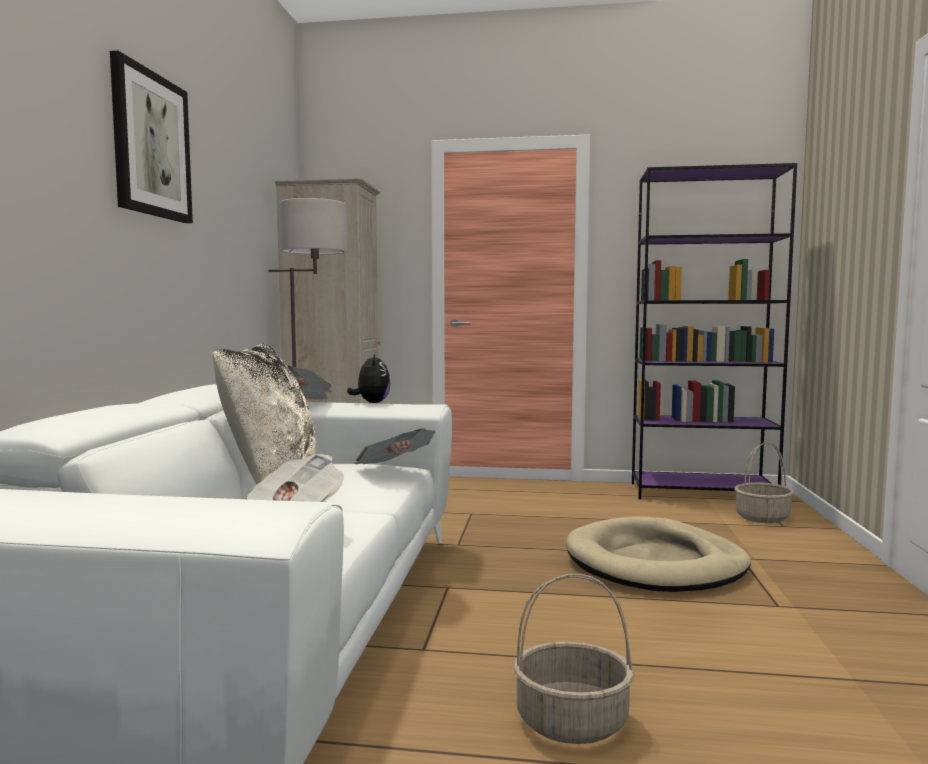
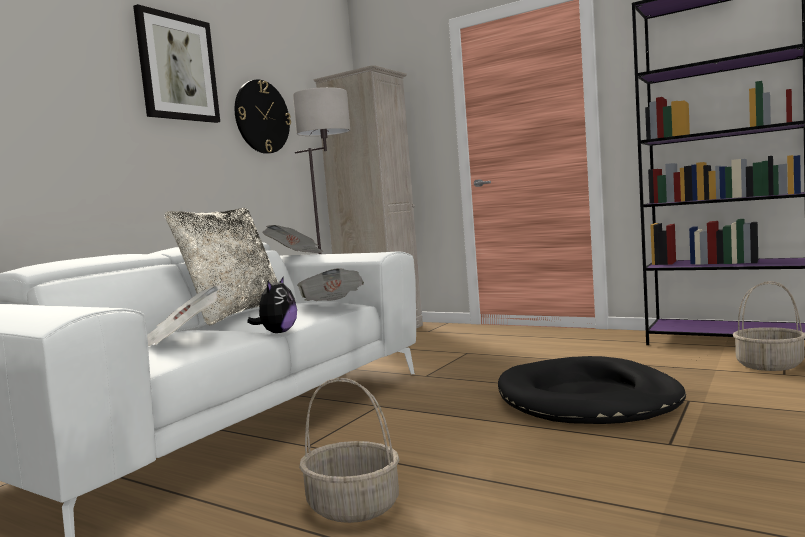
camera: 25 degrees right, 0 degrees up
(226, 221) = (262, 117): none -> wall clock
(371, 403) = (346, 253): plush toy -> plush toy (277, 332)
(655, 563) = (588, 399): beige dog bed -> black dog bed

